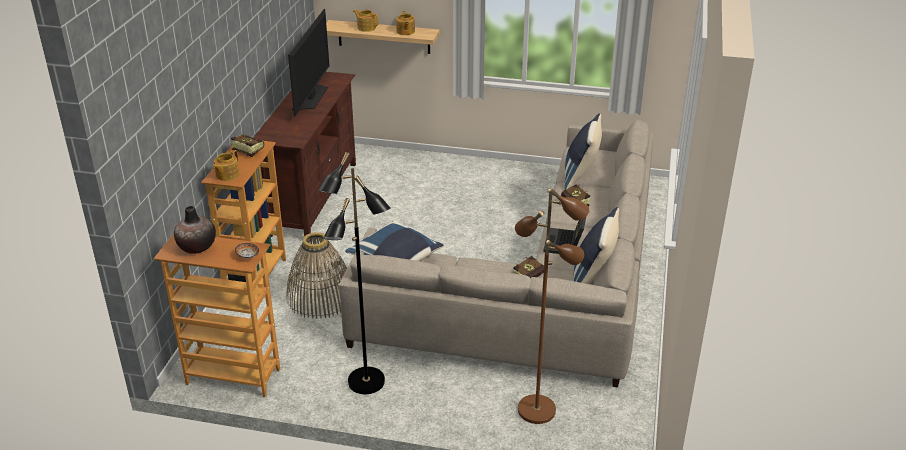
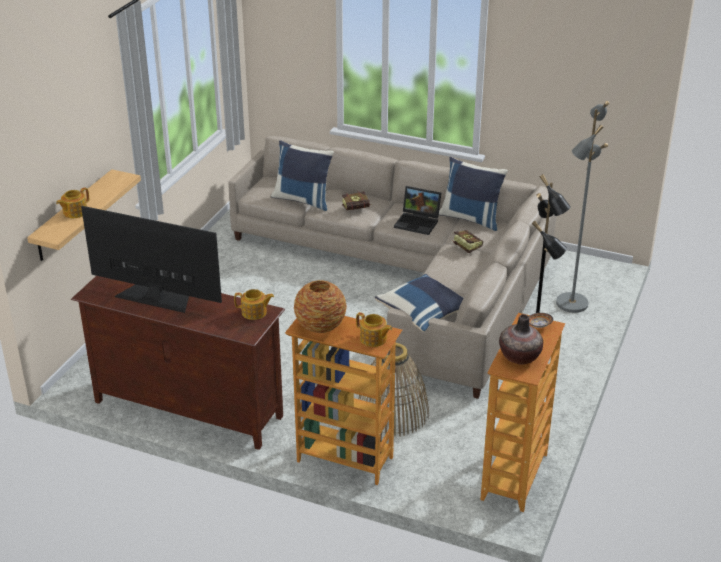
camera: 80 degrees left, 0 degrees up
(246, 151) = (321, 326): book -> vase
(405, 31) = (105, 189): teapot -> teapot (254, 312)
(537, 409) = (571, 303): brown floor lamp -> grey floor lamp

